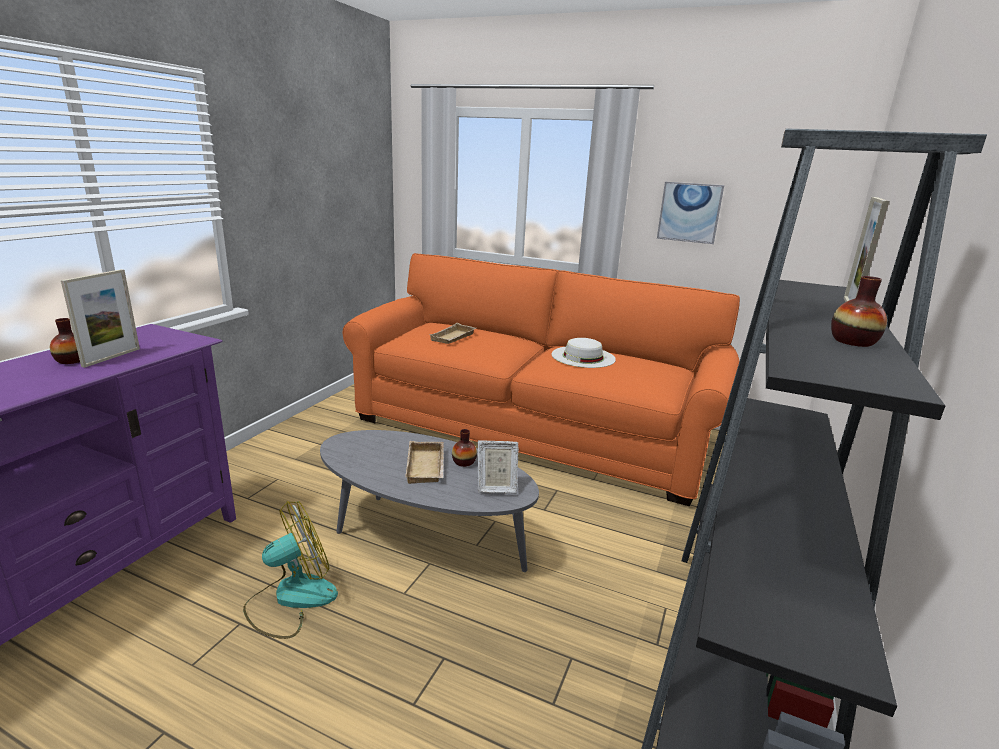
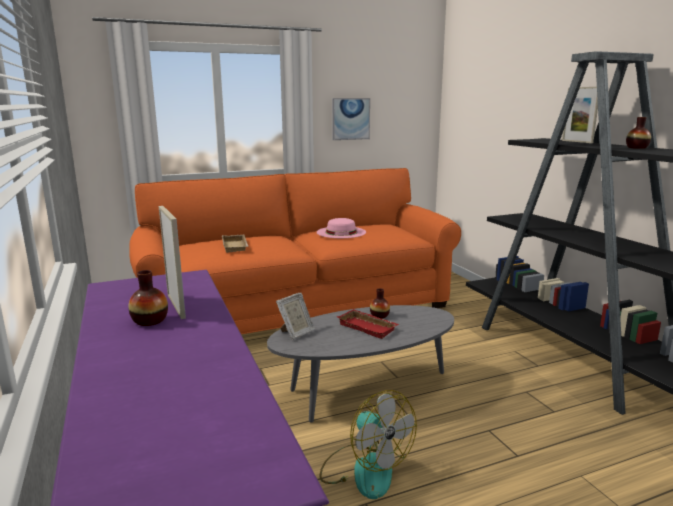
camera: 45 degrees left, 5 degrees down
(291, 599) = (364, 469): fan -> fan turned 135 degrees clockwise
(427, 467) = (368, 327): beige tray -> red tray
(496, 487) = (423, 318): picture frame -> picture frame (296, 333)
(583, 356) = (341, 232): white hat -> pink hat

